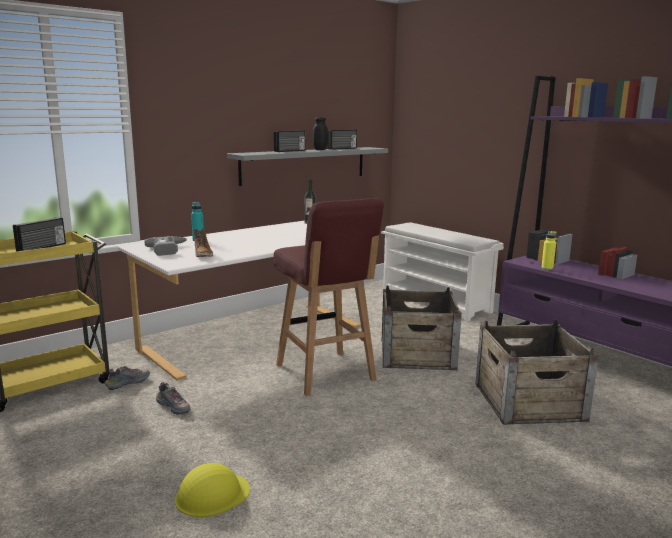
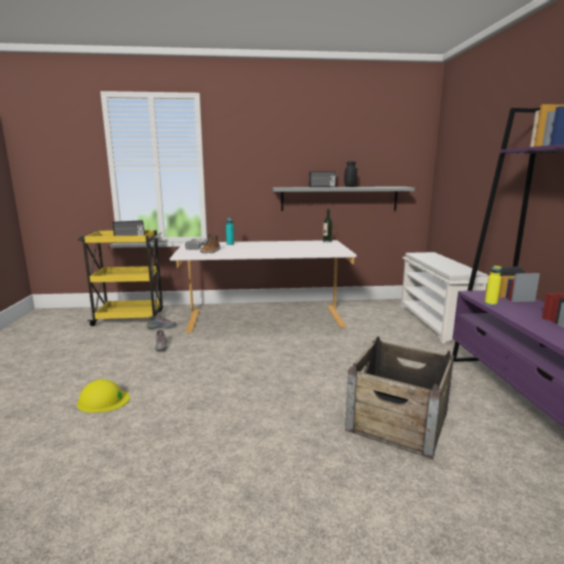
camera: 35 degrees right, 0 degrees up
(325, 373) = (272, 352): red stool -> none
(342, 148) = (372, 186): radio -> none
(417, 354) = (358, 357): crate -> none

